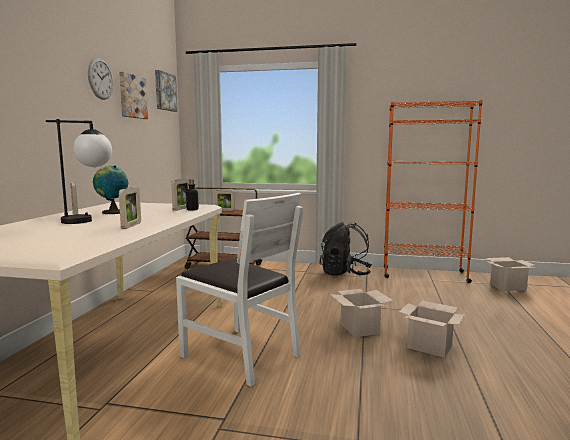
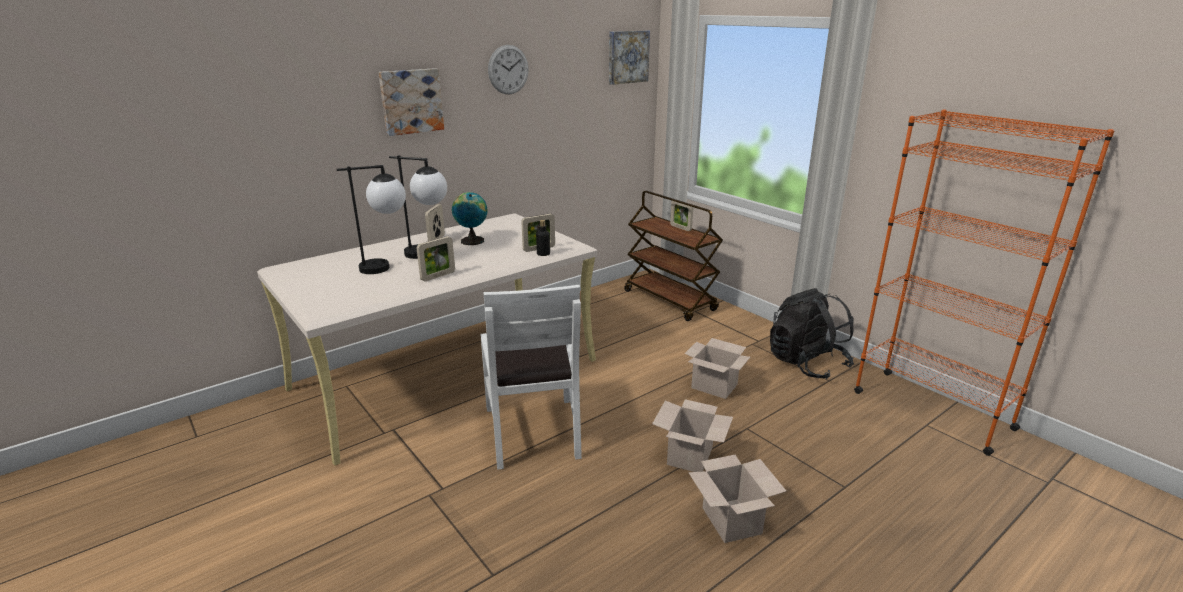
camera: 40 degrees right, 15 degrees up
(62, 229) = (387, 267): none -> table lamp
(132, 96) = (561, 79): picture -> picture (411, 101)
(508, 287) = (1051, 492): cardboard box -> cardboard box (715, 386)

